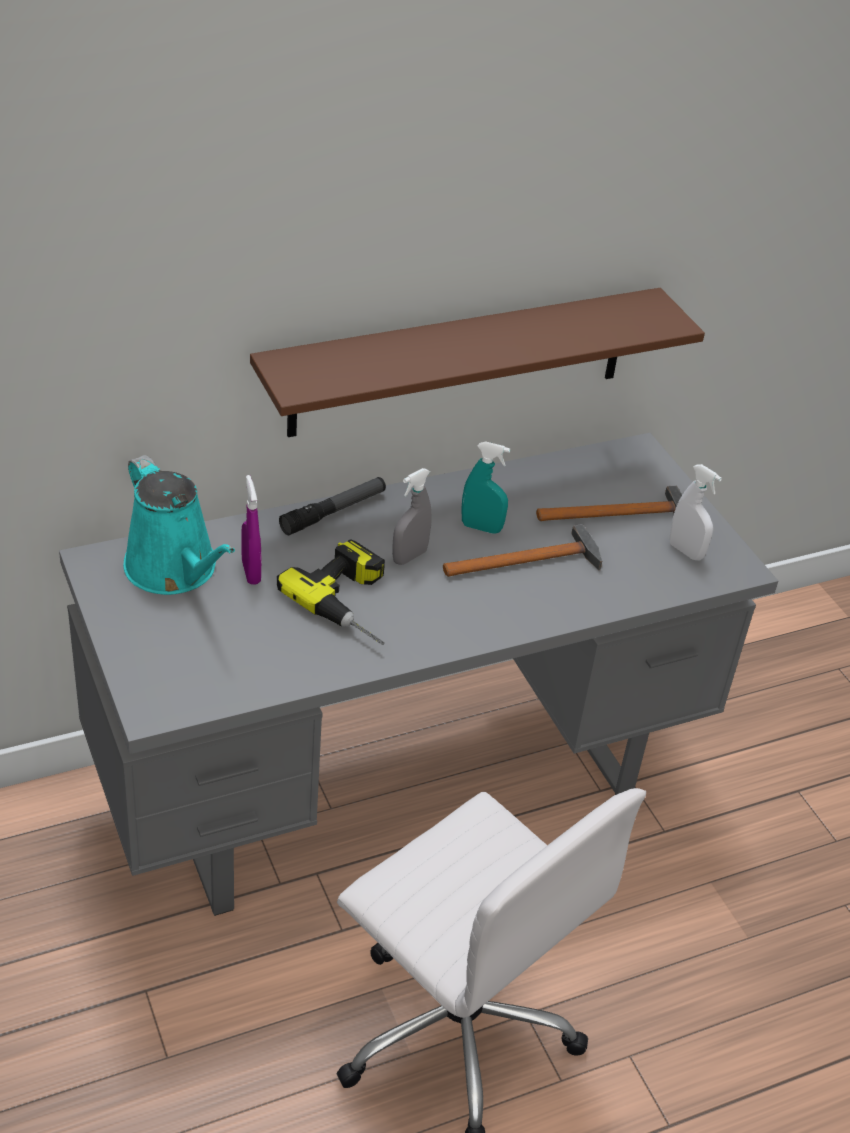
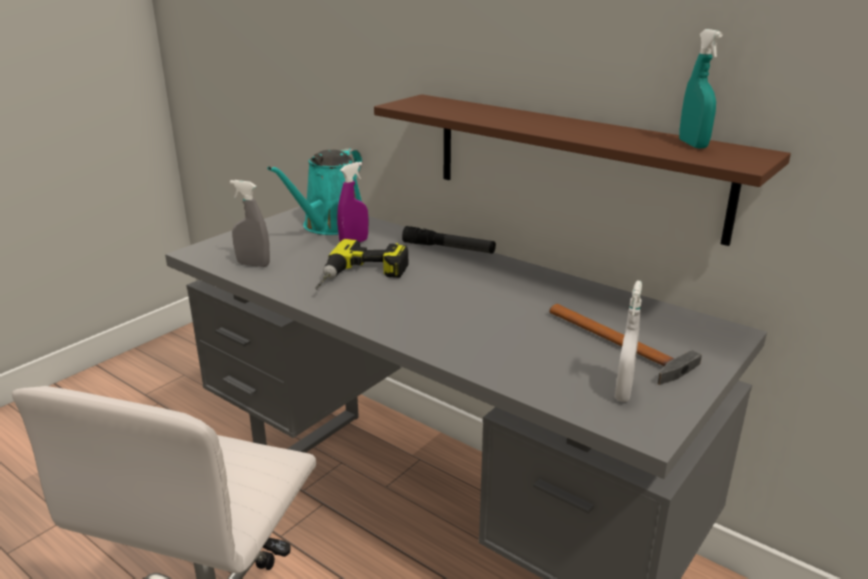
camera: 65 degrees right, 15 degrees down
(409, 556) = (436, 281): grey spray bottle -> grey spray bottle (253, 264)
(481, 527) = (507, 295): turquoise spray bottle -> turquoise spray bottle (693, 144)
(529, 561) = (495, 323): hammer -> none

